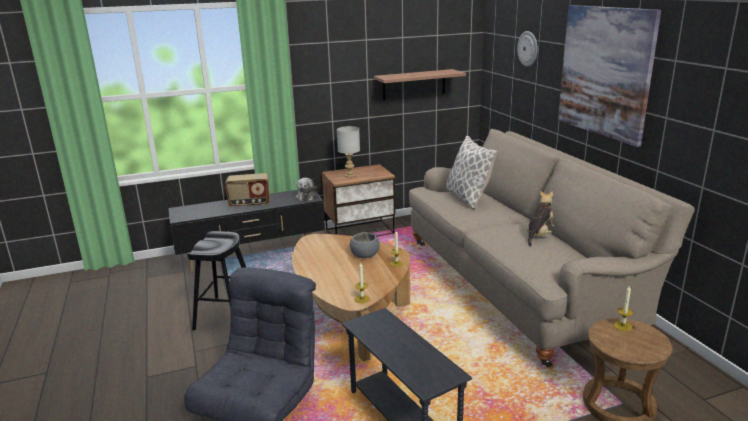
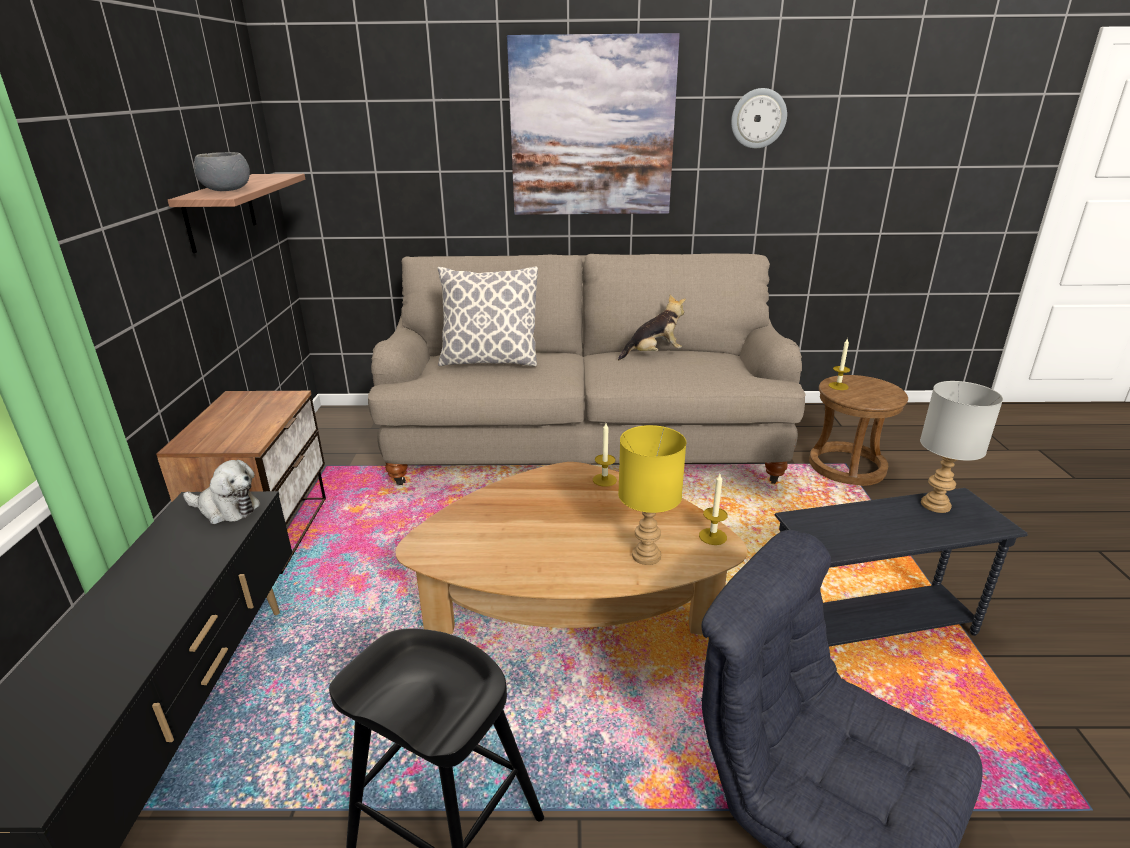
camera: 70 degrees left, 5 degrees up
(249, 204) = (141, 603): radio -> none
(335, 284) = (647, 555): none -> yellow table lamp
(350, 175) = (238, 428): grey table lamp -> grey table lamp (934, 504)
(365, 255) = (550, 502): grey bowl -> grey bowl (227, 190)
(528, 48) = (411, 116): wall clock -> wall clock (758, 118)
(539, 235) = (653, 354): plush toy -> plush toy turned 105 degrees clockwise

